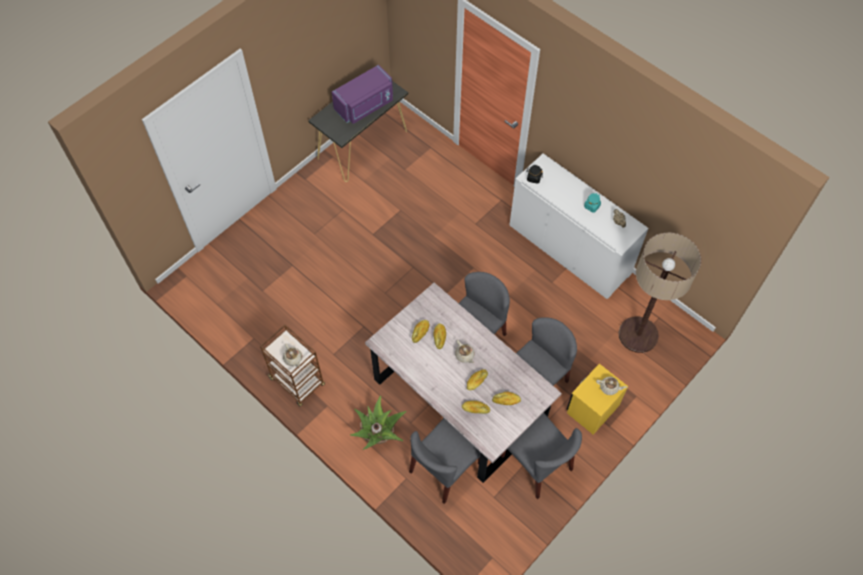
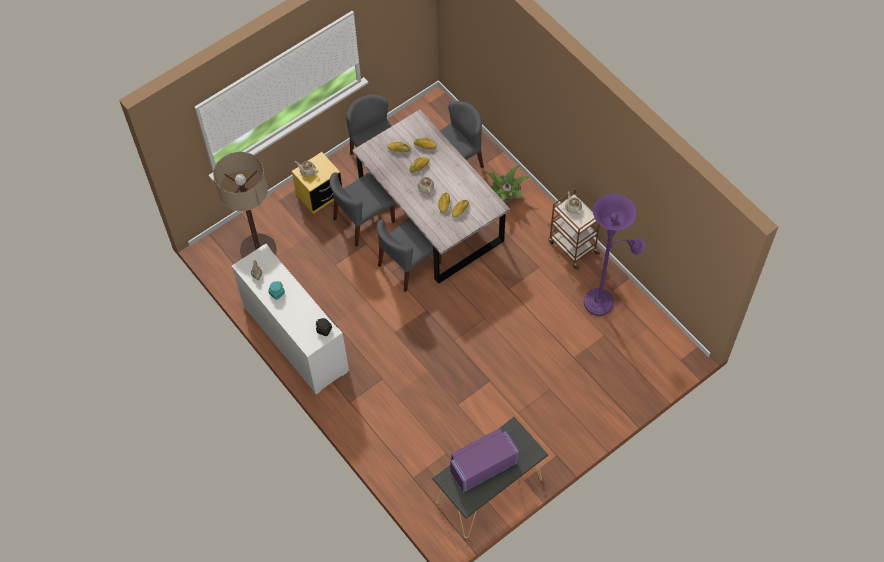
camera: 170 degrees left, 0 degrees up
(264, 325) = (602, 301): none -> purple floor lamp

